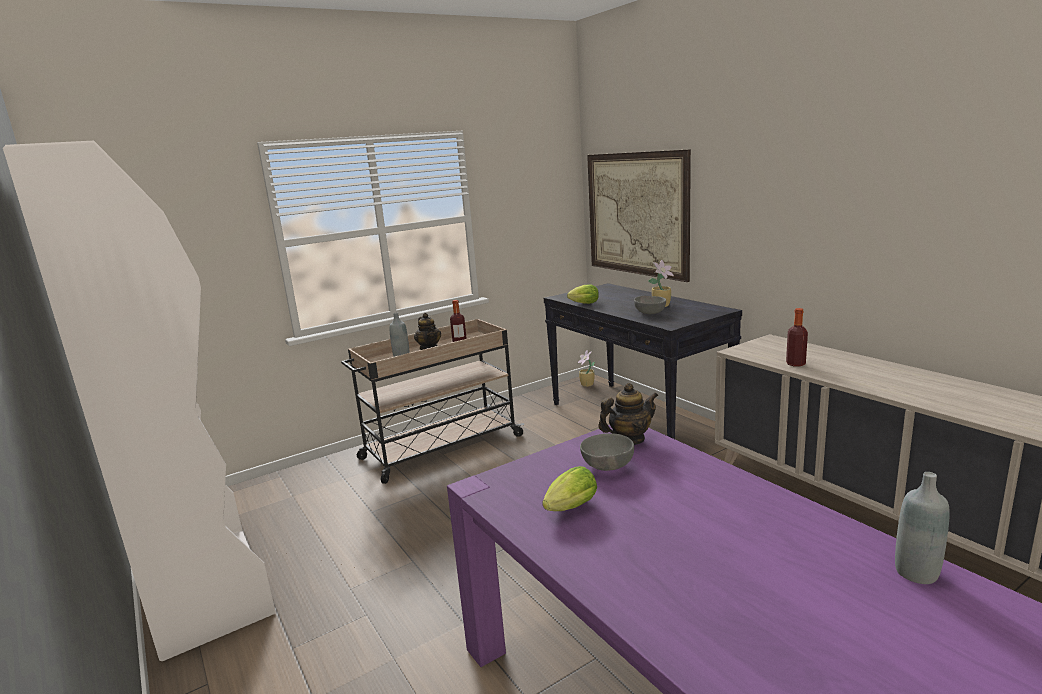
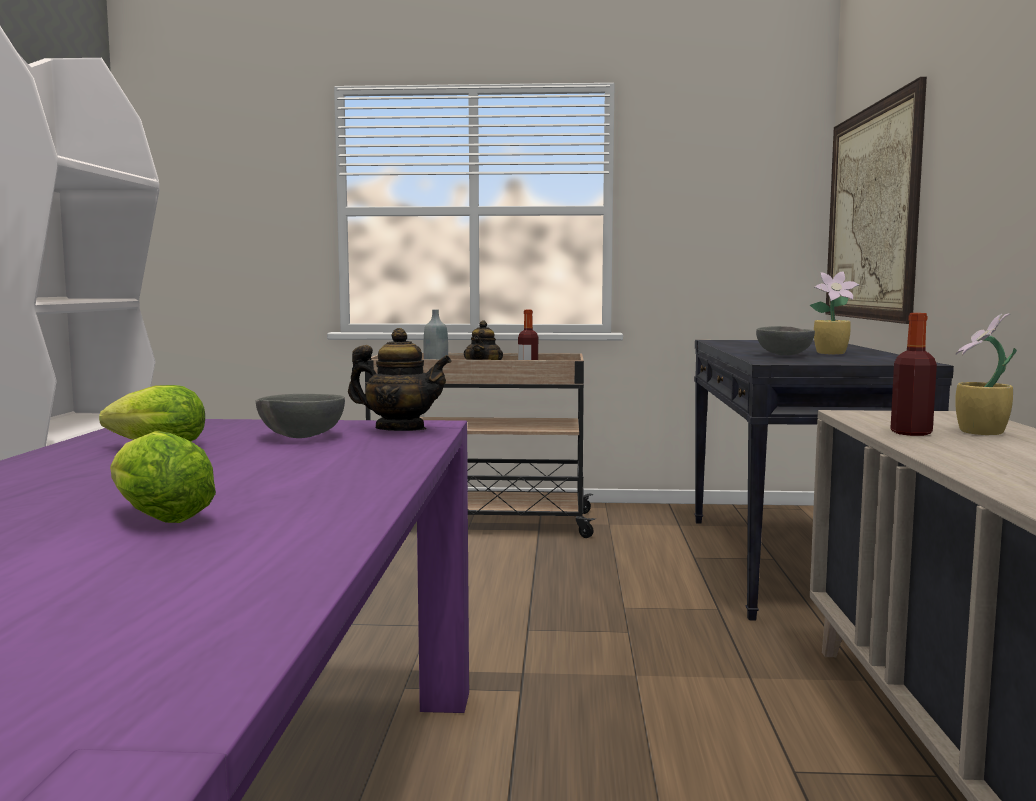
camera: 35 degrees right, 10 degrees down
(583, 304) = (723, 345): lettuce -> lettuce (155, 517)
(587, 385) = (784, 515): potted plant -> potted plant (980, 432)
(916, 572) = (258, 576): grey bottle -> none

